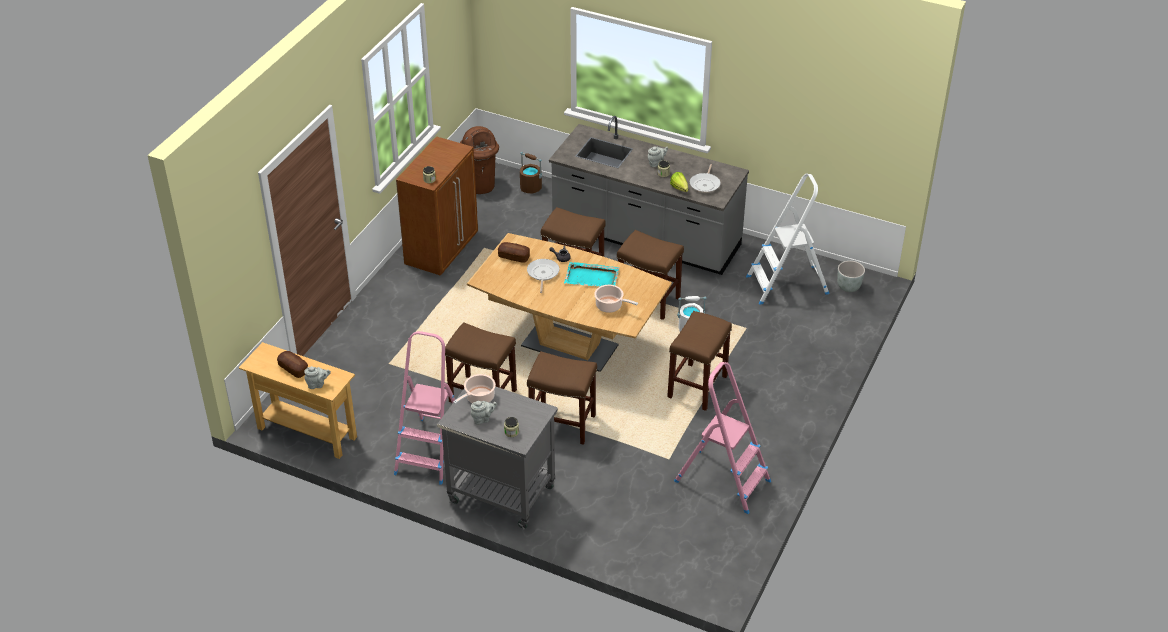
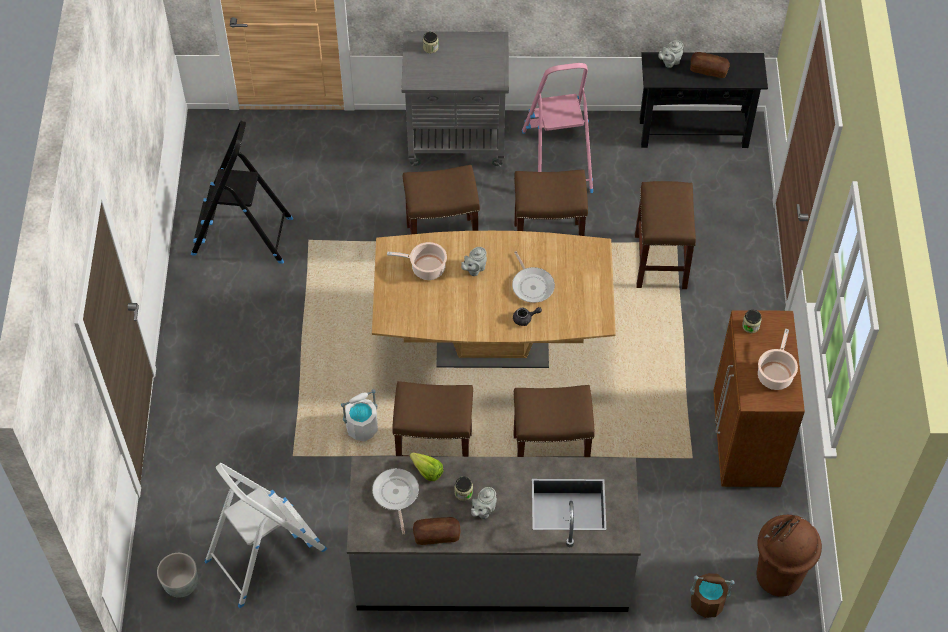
camera: 155 degrees right, 15 degrees up
(307, 433) = (693, 133): beige console table -> black console table
(478, 398) = (486, 71): cooking pot -> cooking pot (775, 374)
(483, 419) = (467, 51): grey teapot -> grey teapot (474, 269)
(514, 257) = (582, 298): bread -> bread (436, 535)
(592, 277) = (470, 303): turquoise tray -> none
(697, 387) = (316, 343): brown stool -> brown stool (659, 260)
(723, 481) = (241, 236): pink step ladder -> black step ladder

